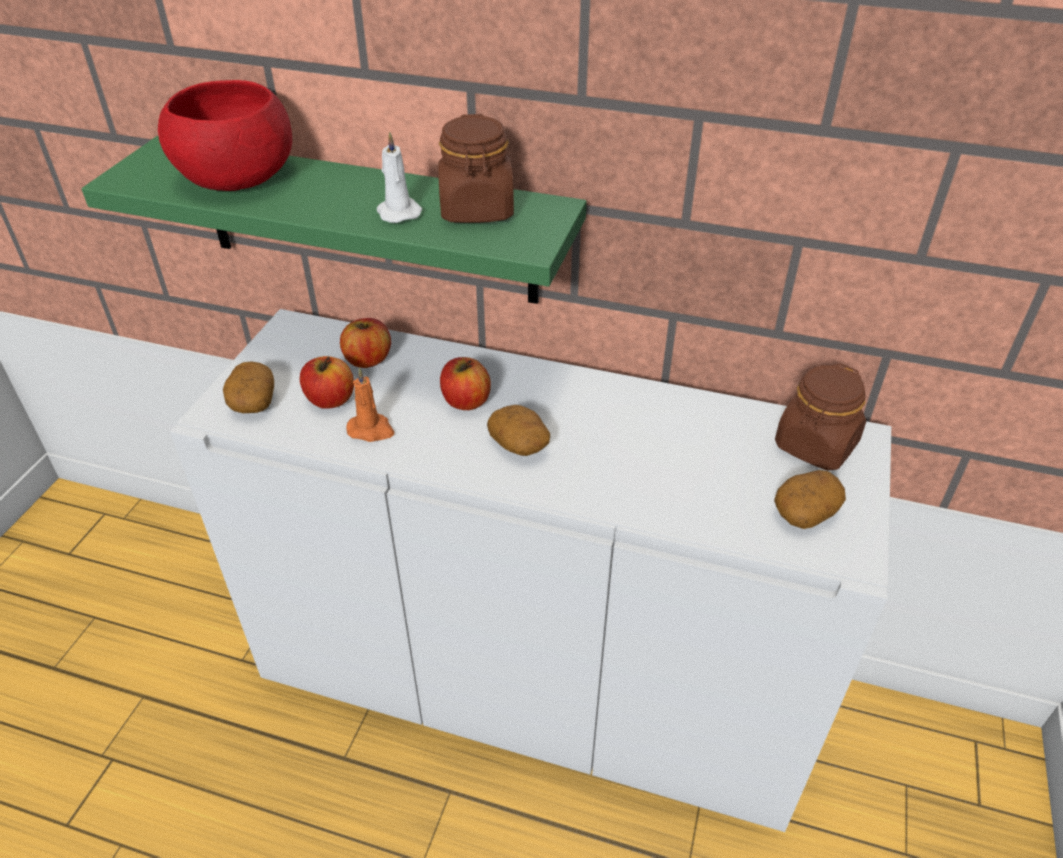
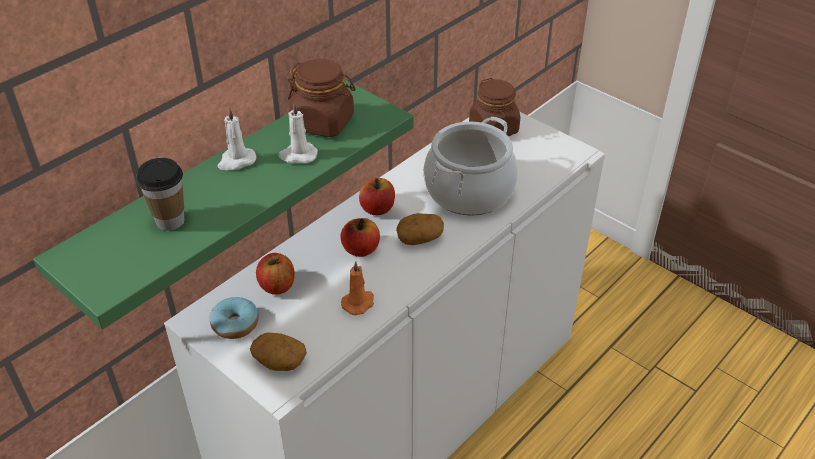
camera: 65 degrees left, 0 degrees up
(237, 177) = (170, 221): red bowl -> cup
(295, 352) = (235, 324): none -> donut
(330, 399) = (309, 317): apple -> apple (377, 209)
(362, 181) = (236, 161): none -> white candle
(650, 461) = (468, 191): none -> cooking pot
(805, 511) = (538, 153): potato -> none

